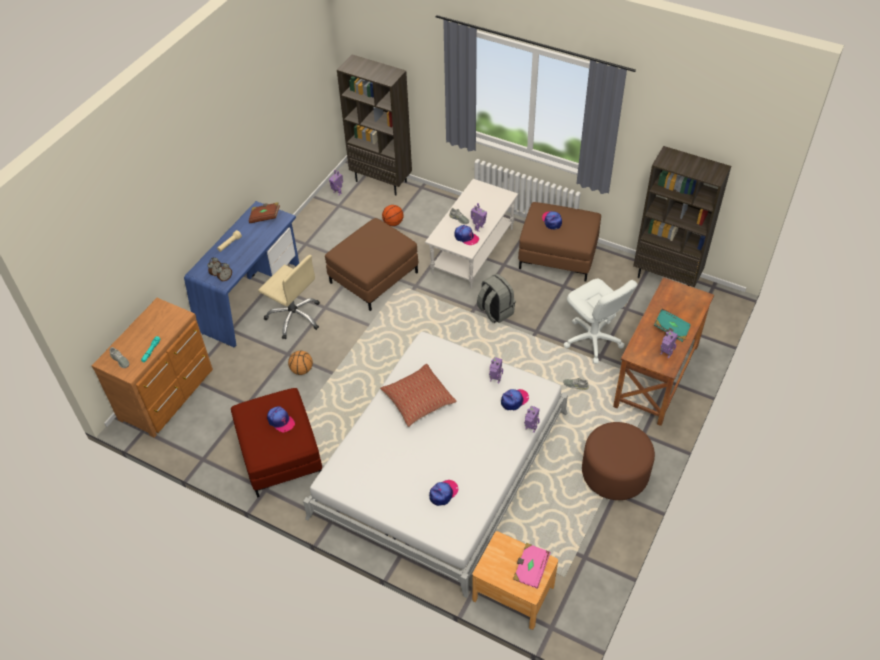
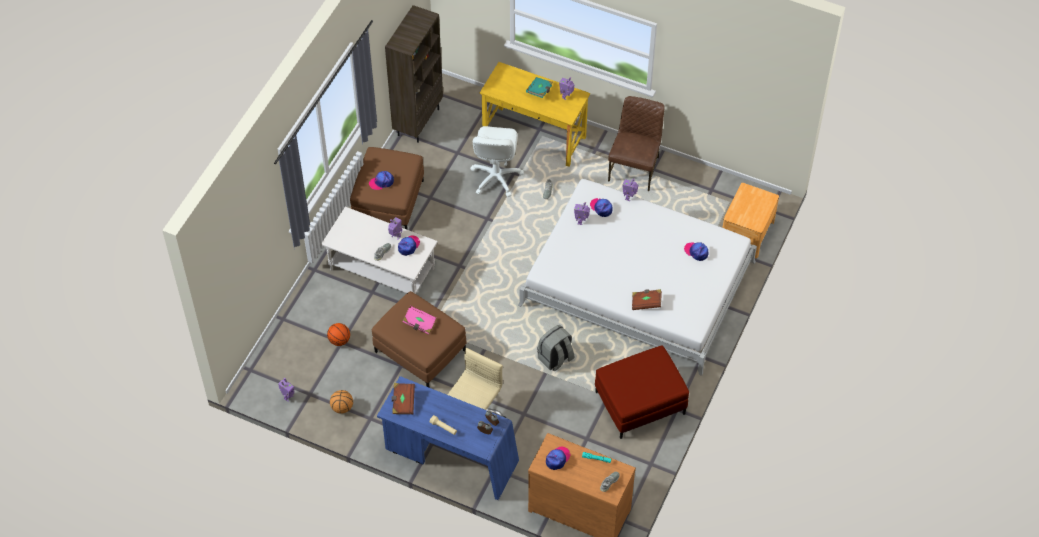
camera: 95 degrees left, 5 degrees up
(280, 421) = (636, 374): cap -> cap (557, 459)
(302, 370) = (543, 398): basketball -> basketball (342, 407)
(373, 435) = (646, 303): none -> brown book
(382, 181) = (271, 356): brown bookcase -> none
(418, 400) = (607, 274): pillow -> none
(495, 311) = (463, 249): grey backpack -> grey backpack (555, 359)
(530, 569) = (752, 198): pink book -> pink book (419, 323)
(593, 340) = (496, 178): white office chair -> white office chair turned 135 degrees clockwise
(615, 473) = (635, 168): brown ottoman -> brown chair
(656, 376) = (534, 136): brown desk -> yellow desk

